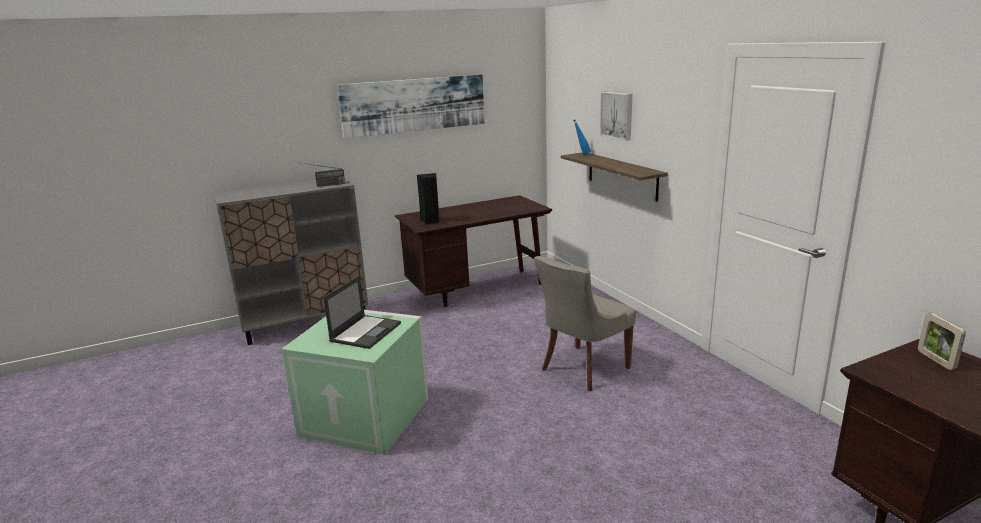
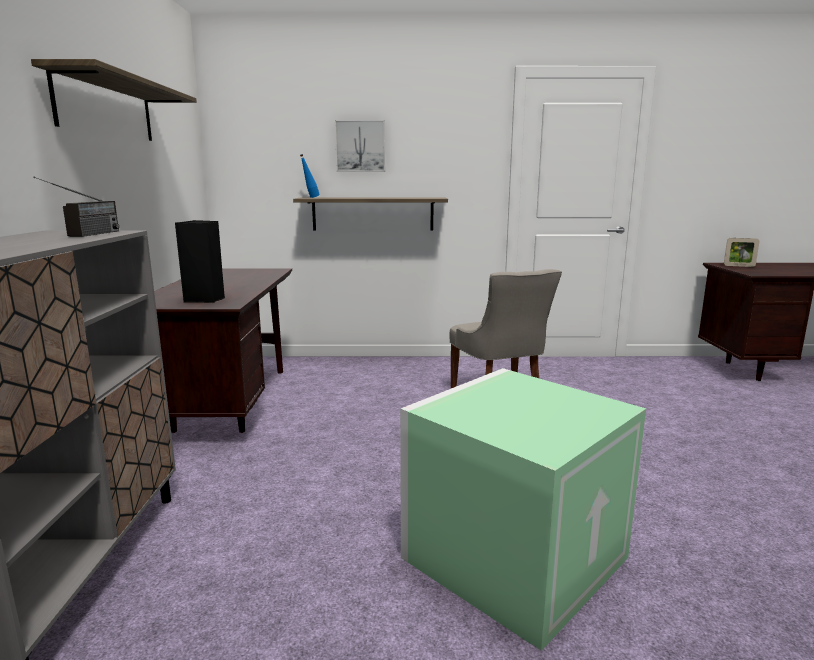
camera: 65 degrees left, 5 degrees down
(366, 331) = (531, 401): laptop -> none
(414, 105) = (106, 108): picture -> shelf

